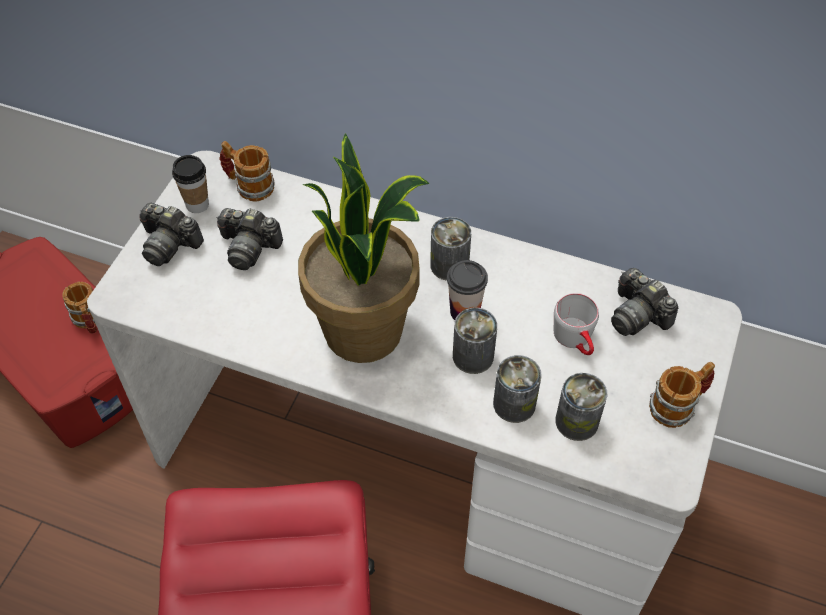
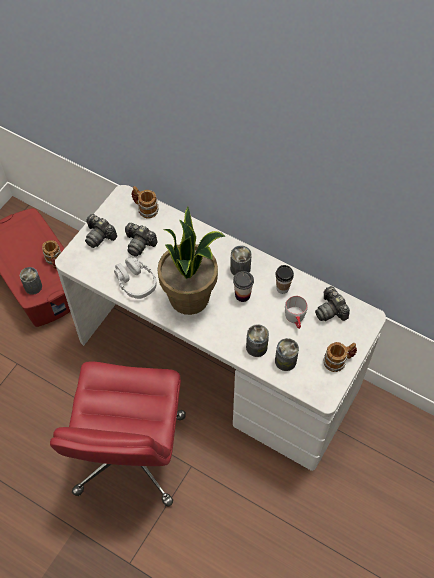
camera: 10 degrees right, 5 degrees up
(197, 204) = (117, 216): cup -> cup (282, 288)
(253, 317) = (136, 282): none -> grey headphones
(473, 356) = (241, 319): can -> can (33, 287)

